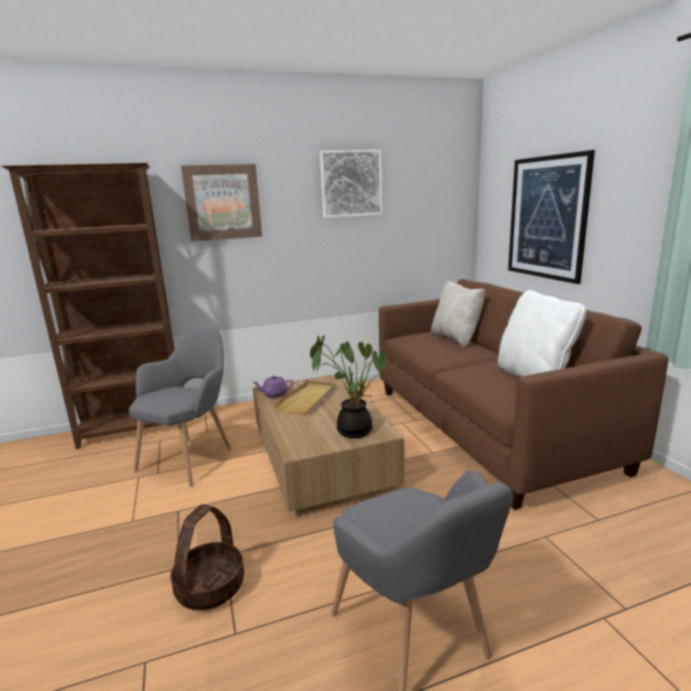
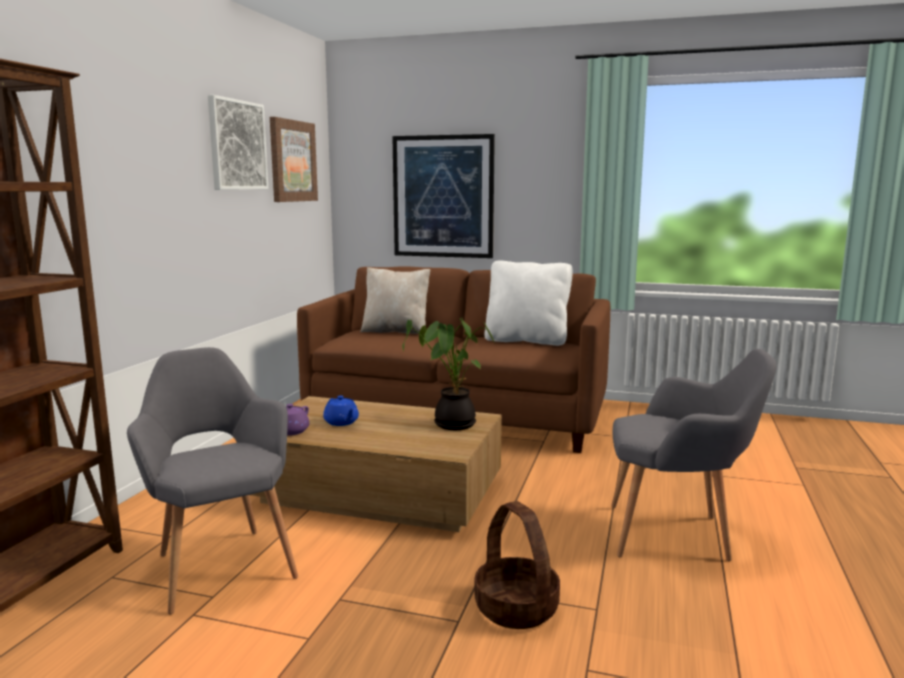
camera: 55 degrees left, 5 degrees down
(222, 202) = (106, 155): picture -> picture (292, 161)
(307, 399) = (341, 422): beige tray -> blue teapot

